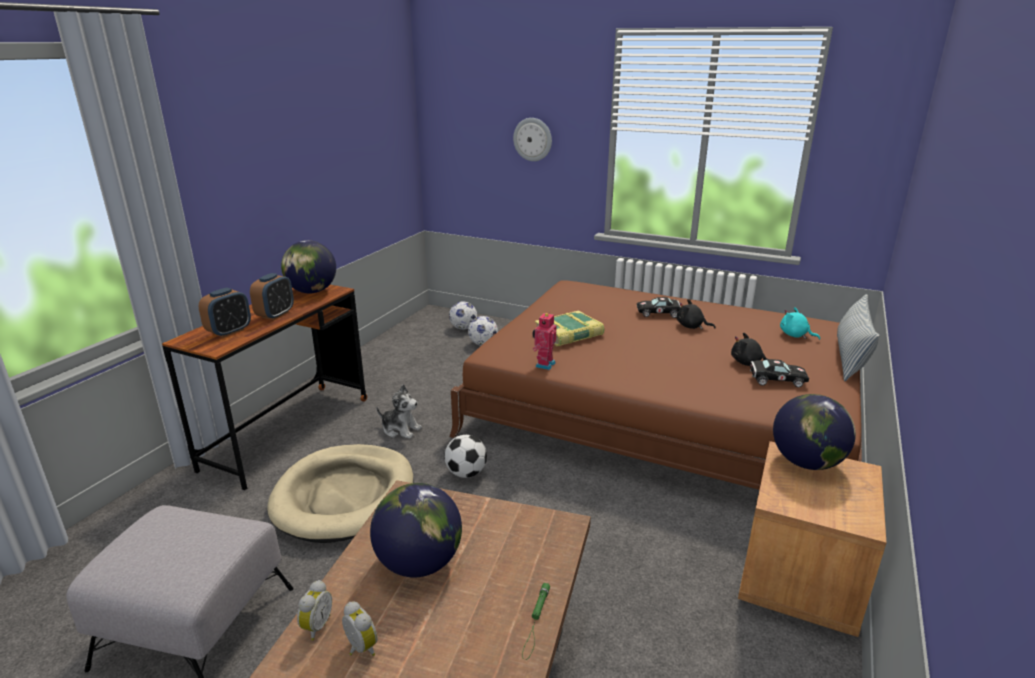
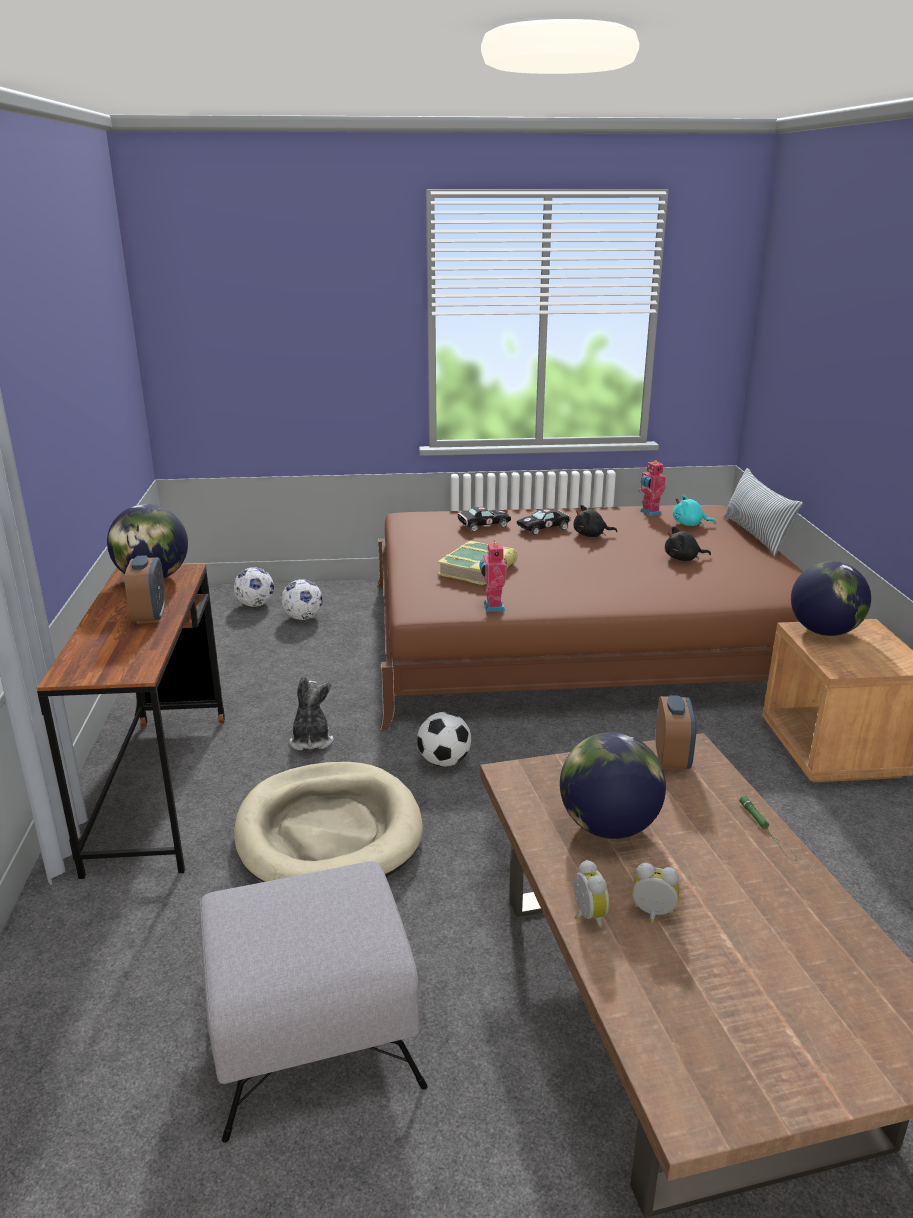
camera: 30 degrees left, 0 degrees up
(229, 331) = (118, 650): alarm clock -> alarm clock (672, 759)
(400, 429) = (311, 740): plush toy -> plush toy turned 90 degrees counterclockwise
(533, 139) = (321, 335): wall clock -> none
(770, 318) = (649, 512): none -> toy robot
(774, 380) = (724, 568): black toy car -> black toy car (482, 526)

